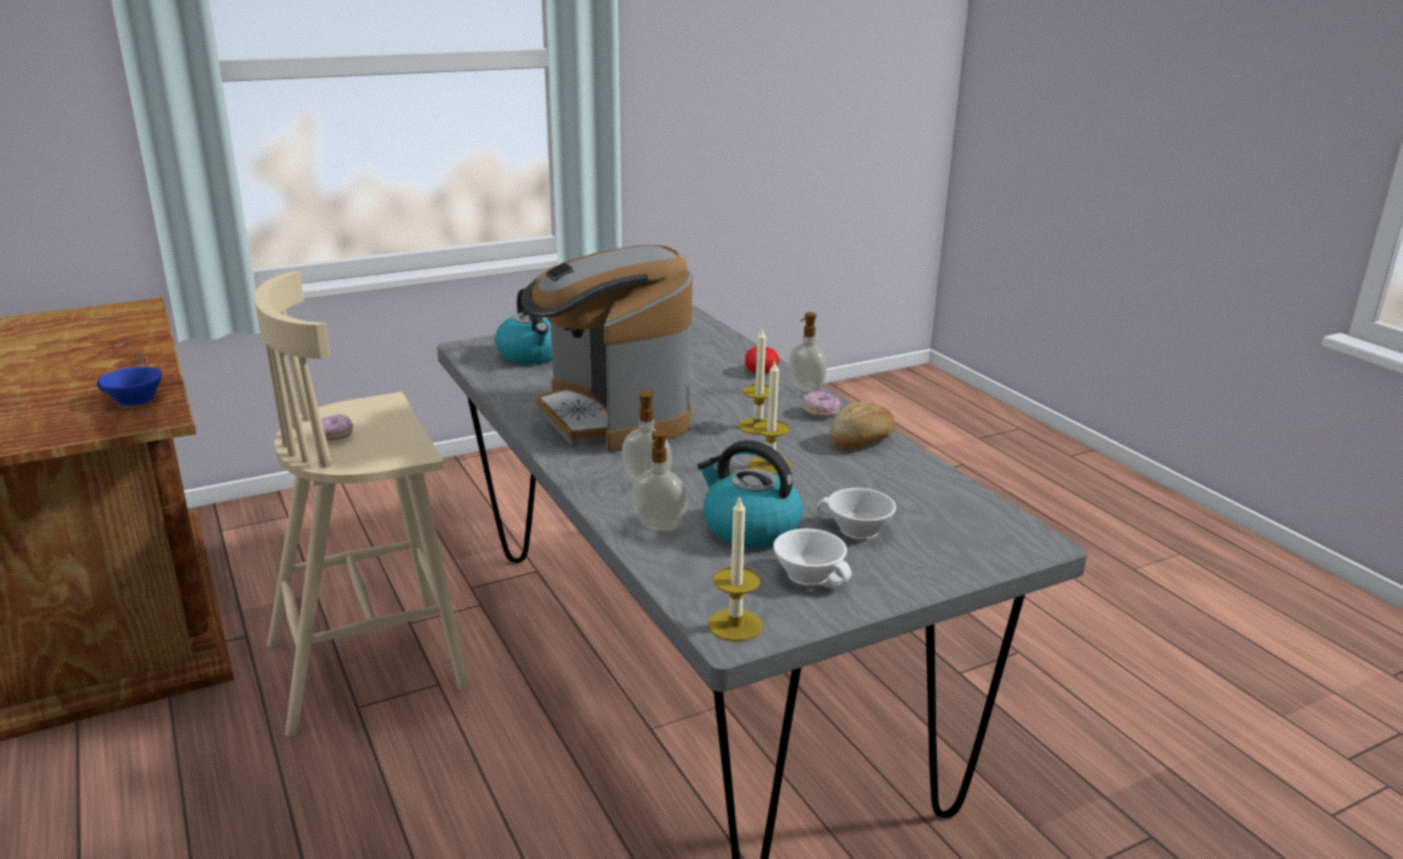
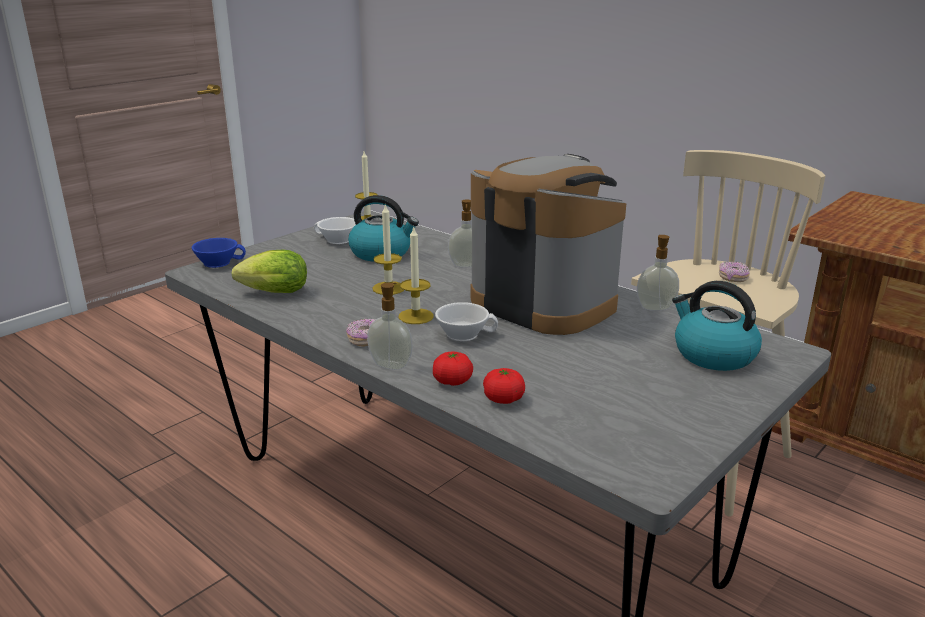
camera: 160 degrees right, 0 degrees up
(132, 400) = (860, 235): blue cup -> blue cup (218, 262)
(658, 527) = (436, 246): soap dispenser -> soap dispenser (655, 307)
(731, 356) = (503, 399): none -> tomato
(856, 530) = (315, 261): white cup -> white cup (464, 333)
(862, 441) = (319, 318): bread -> none
(920, 484) = (271, 293): none -> lettuce

